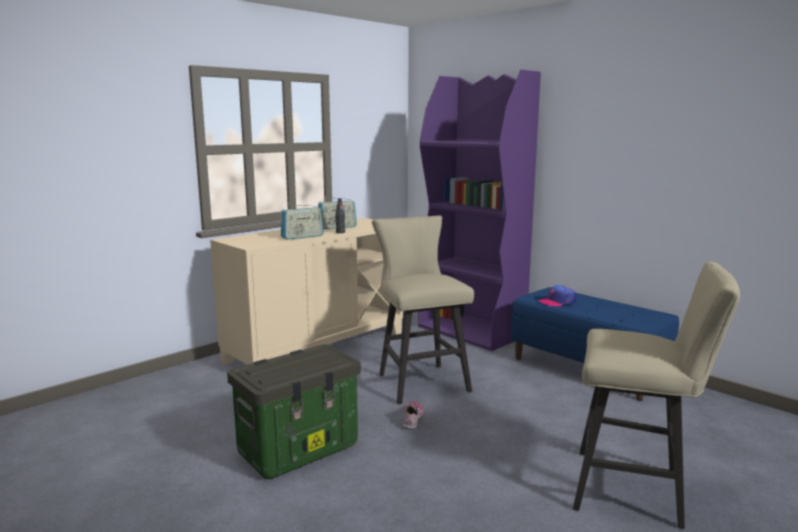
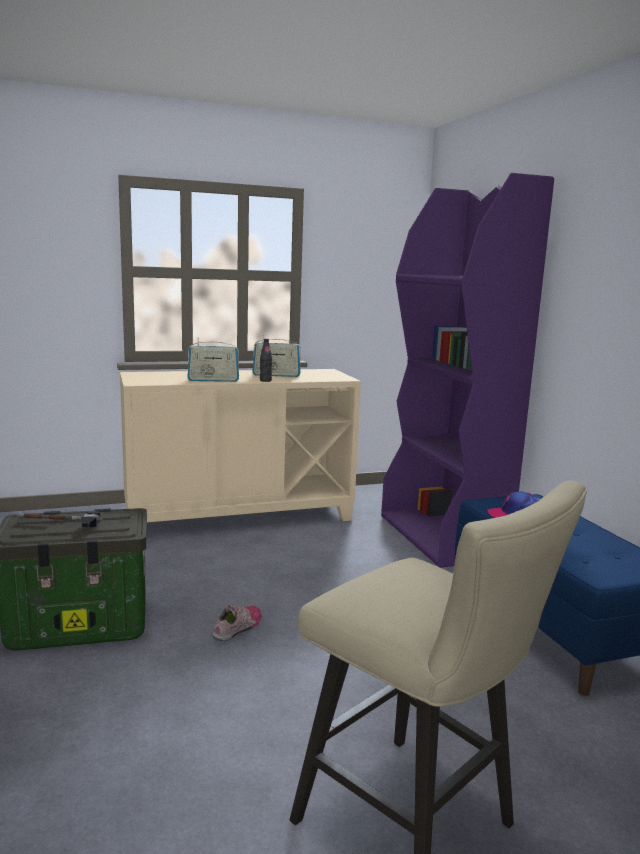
camera: 25 degrees right, 0 degrees up
(283, 366) = (59, 522): none -> hammer
(419, 381) = (303, 583): beige stool -> none

